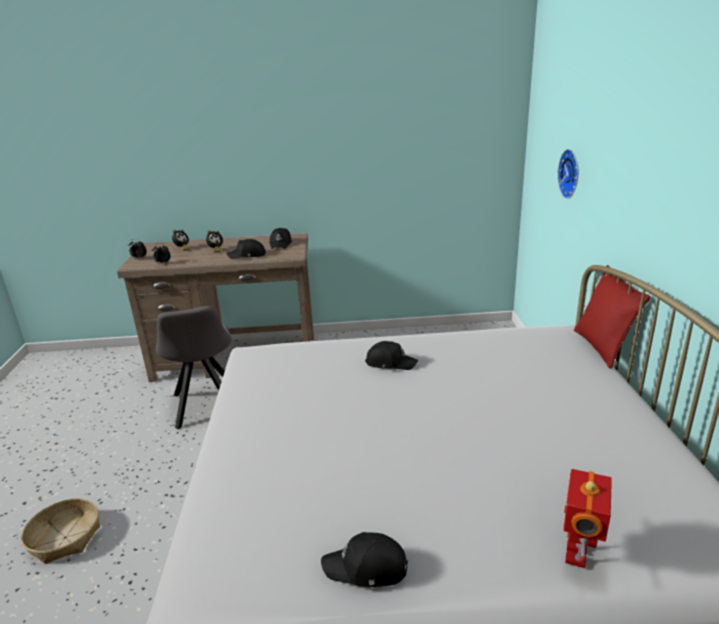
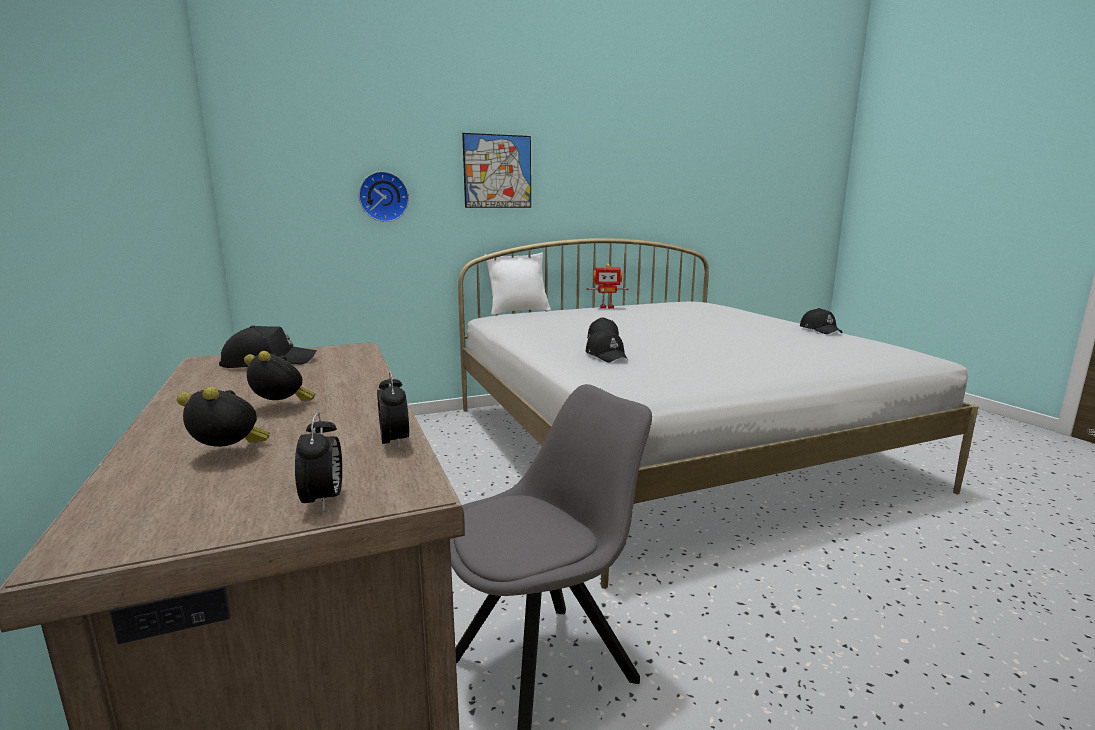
camera: 110 degrees left, 10 degrees down
(65, 537) = (956, 684): basket -> none
(247, 255) = (344, 374): black cap -> black cap (606, 356)
(578, 555) = (740, 311): toy robot -> toy robot (606, 307)
(602, 348) = (518, 311): red pillow -> white pillow
(636, 170) = (497, 171): none -> picture

